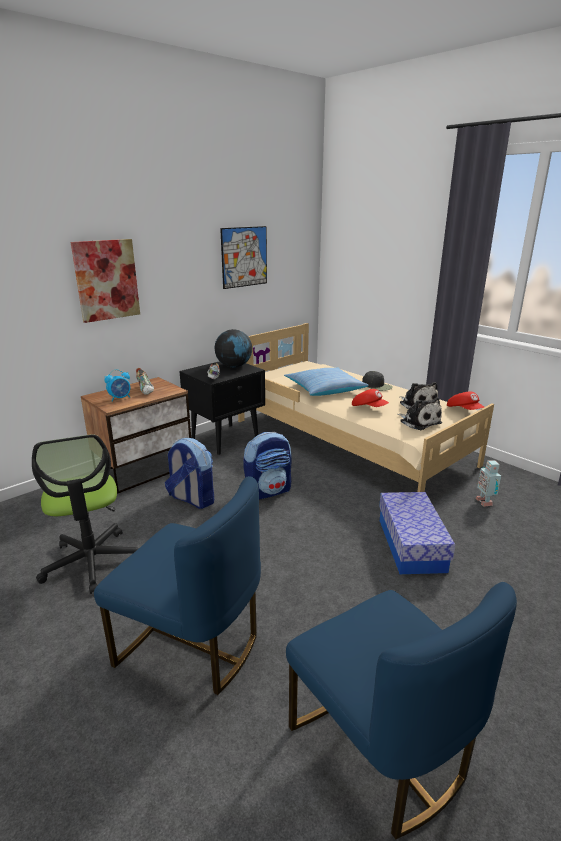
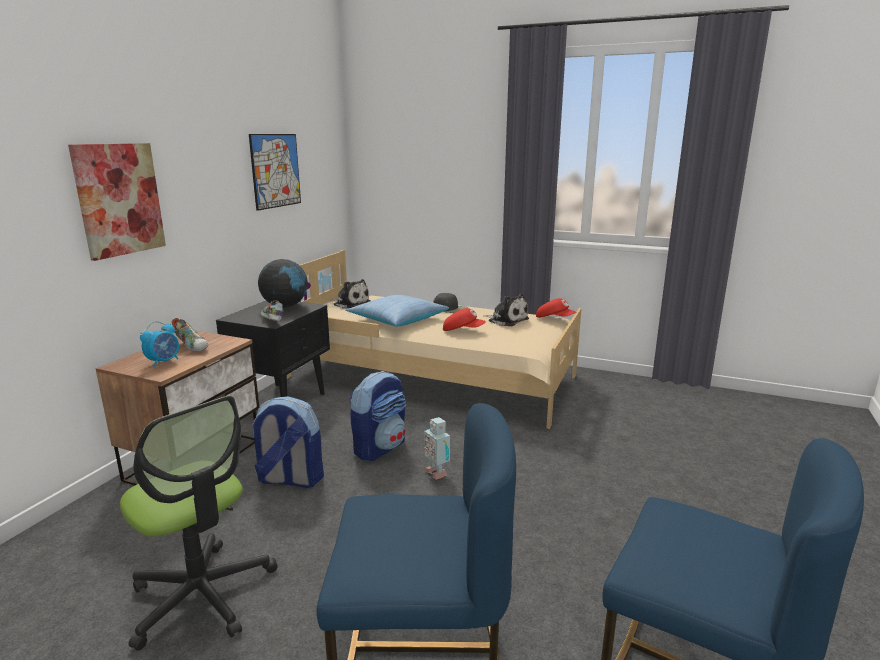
camera: 25 degrees left, 5 degrees down
(411, 545) = (570, 465): storage box -> none
(419, 422) = (524, 336): plush toy -> plush toy (350, 303)
(485, 501) = (603, 407): toy robot -> toy robot (437, 472)

